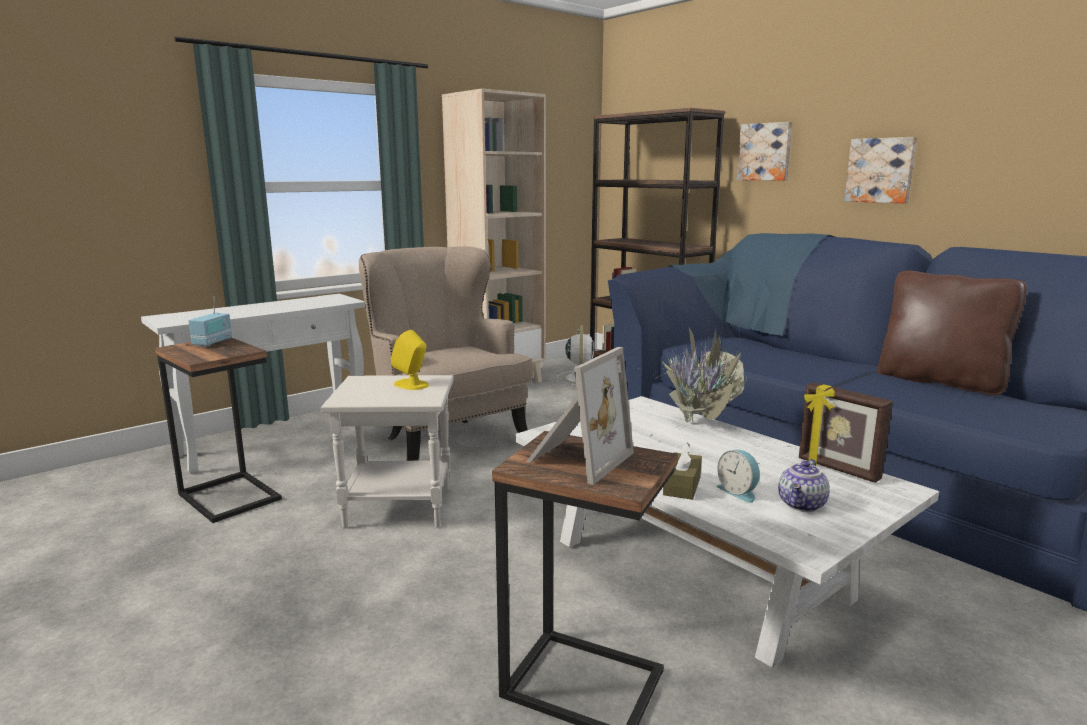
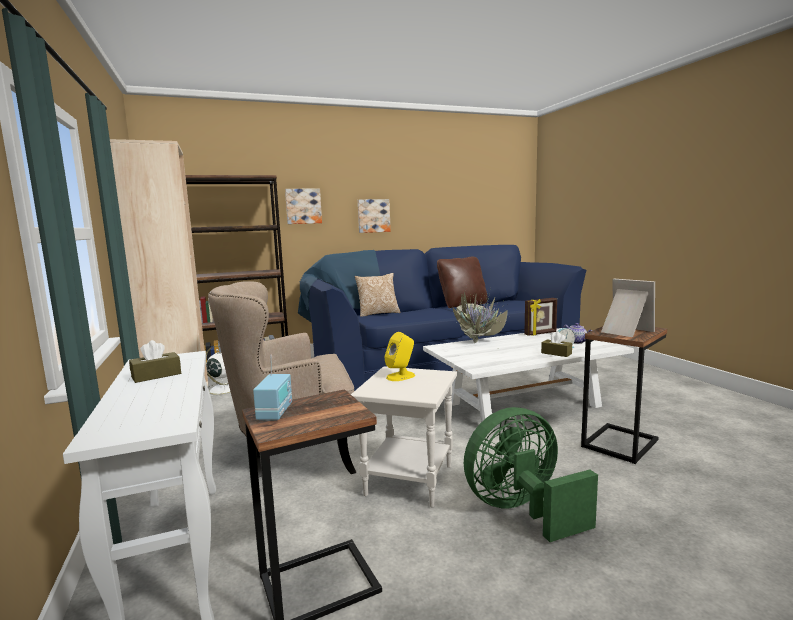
camera: 70 degrees left, 5 degrees down
(213, 342) = (275, 412): radio -> radio turned 60 degrees clockwise
(289, 304) = (156, 375): none -> brown tissue box
(338, 584) = (522, 510): none -> green fan
(764, 345) = (378, 314): none -> pillow

